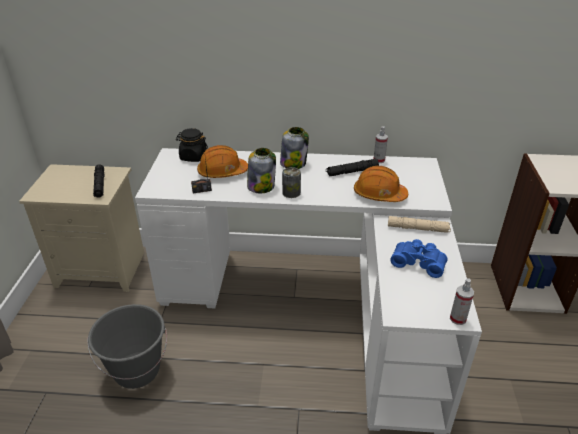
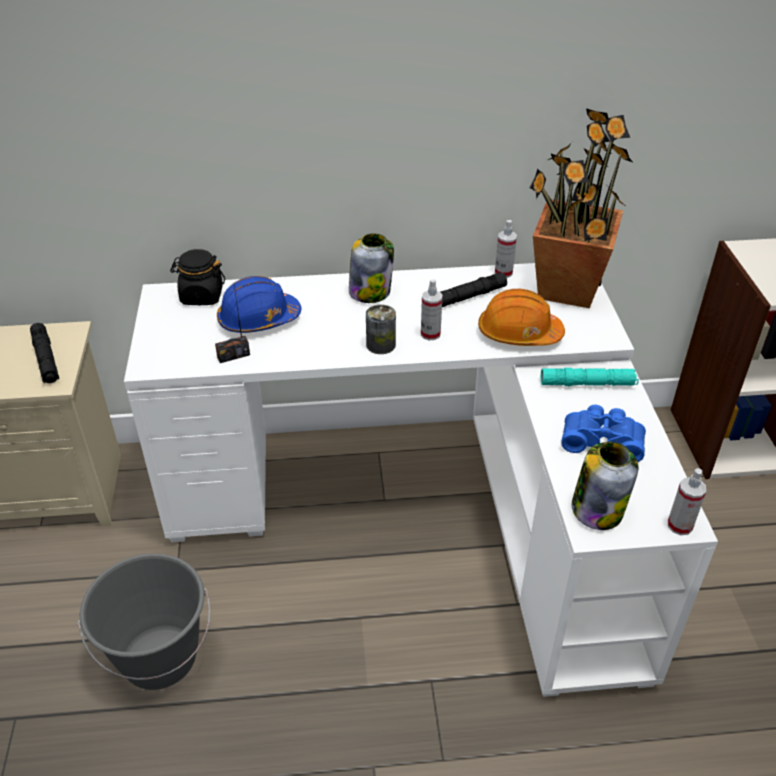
camera: 10 degrees left, 5 degrees up
(222, 172) = (258, 320): orange hard hat -> blue hard hat
(261, 186) = (329, 338): jar -> jar (597, 509)
(323, 190) = (430, 334): none -> spray bottle
(416, 173) = (566, 289): none -> potted plant
(418, 228) = (587, 383): beige flashlight -> turquoise flashlight

